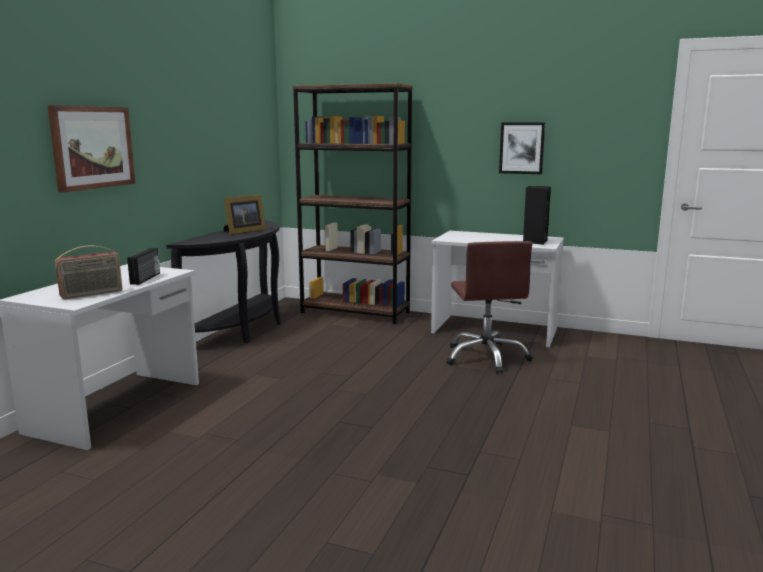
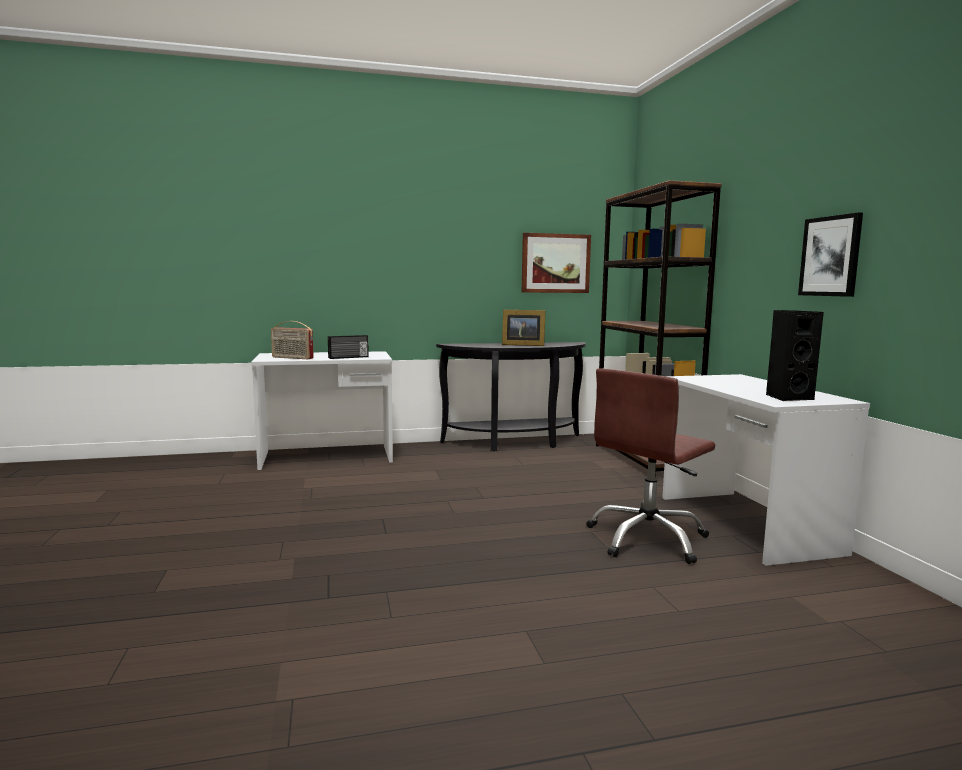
camera: 55 degrees right, 5 degrees down
(92, 147) = (364, 254): picture -> picture (555, 263)

